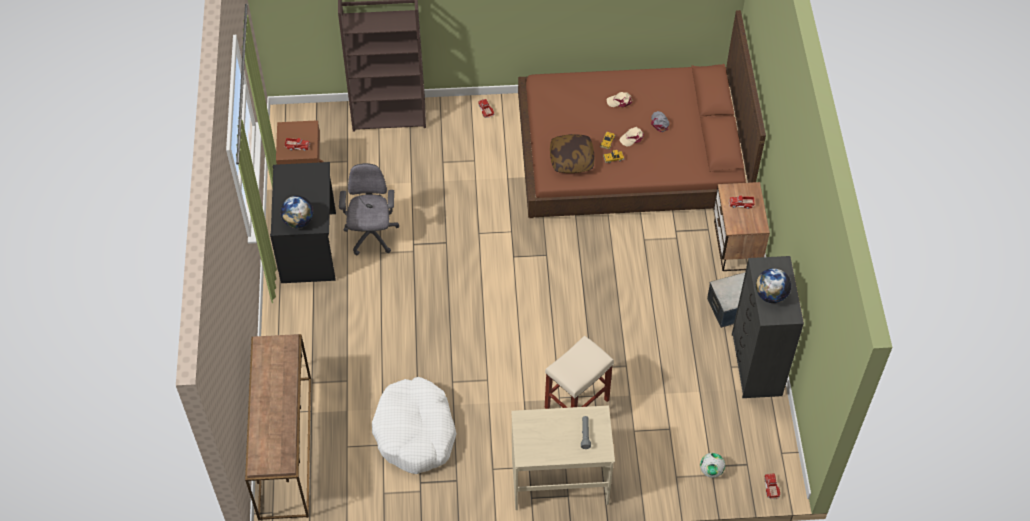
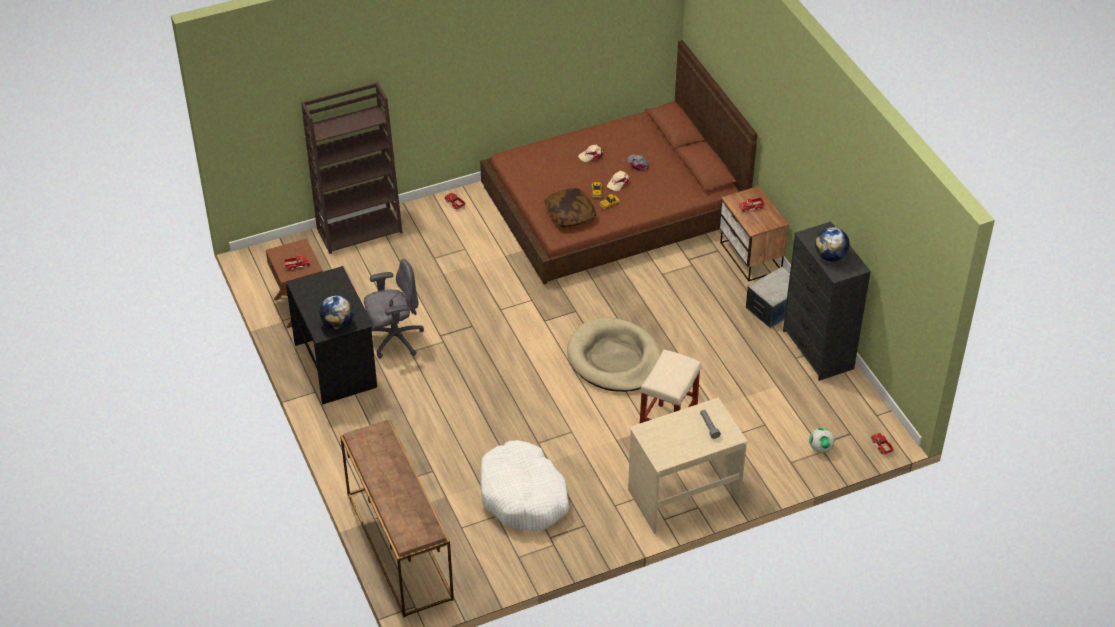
camera: 20 degrees left, 10 degrees down
(371, 236) = (394, 339): grey office chair -> grey office chair turned 90 degrees clockwise
(560, 316) = (615, 359): none -> beige dog bed

